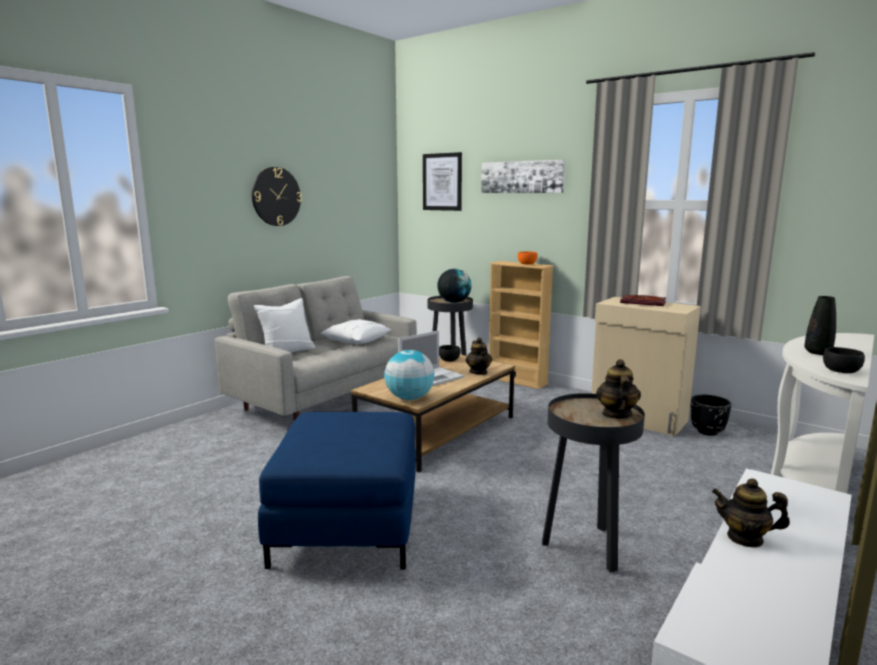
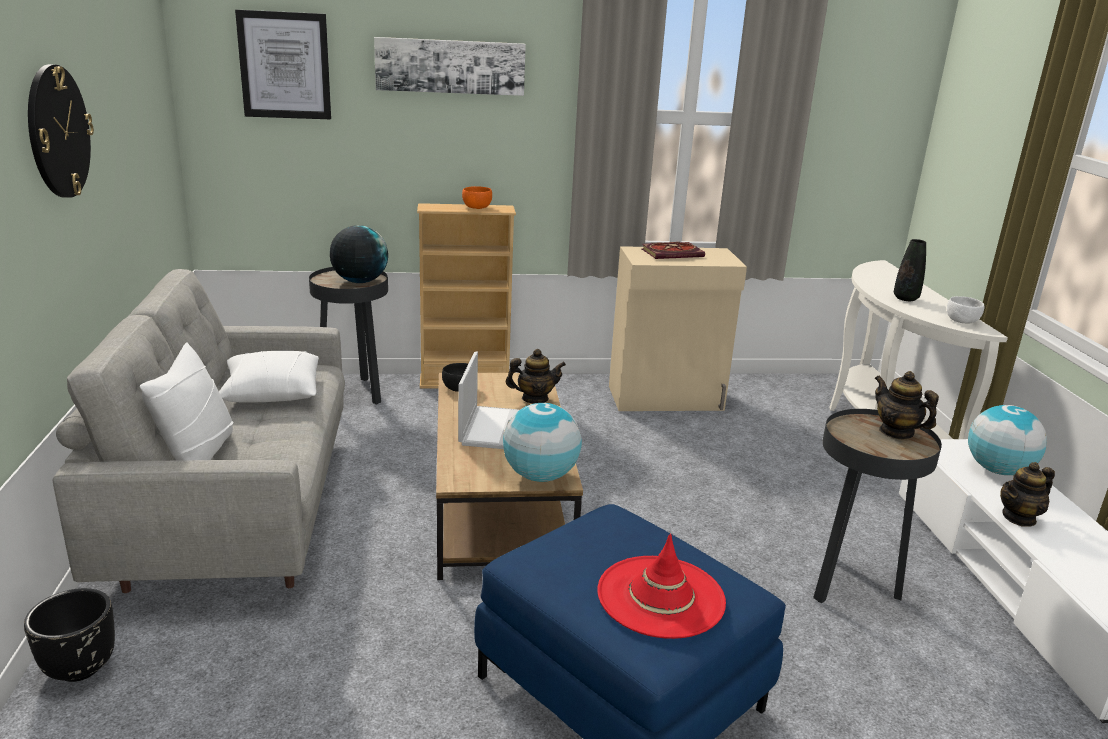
camera: 45 degrees left, 10 degrees up
(334, 444) = (661, 597): none -> red hat
(478, 372) = (534, 399): teapot -> teapot turned 45 degrees counterclockwise
(707, 432) = (740, 394): black planter -> black planter (79, 668)
(797, 509) = (997, 470): none -> globe
(841, 371) = (962, 321): black bowl -> white bowl

